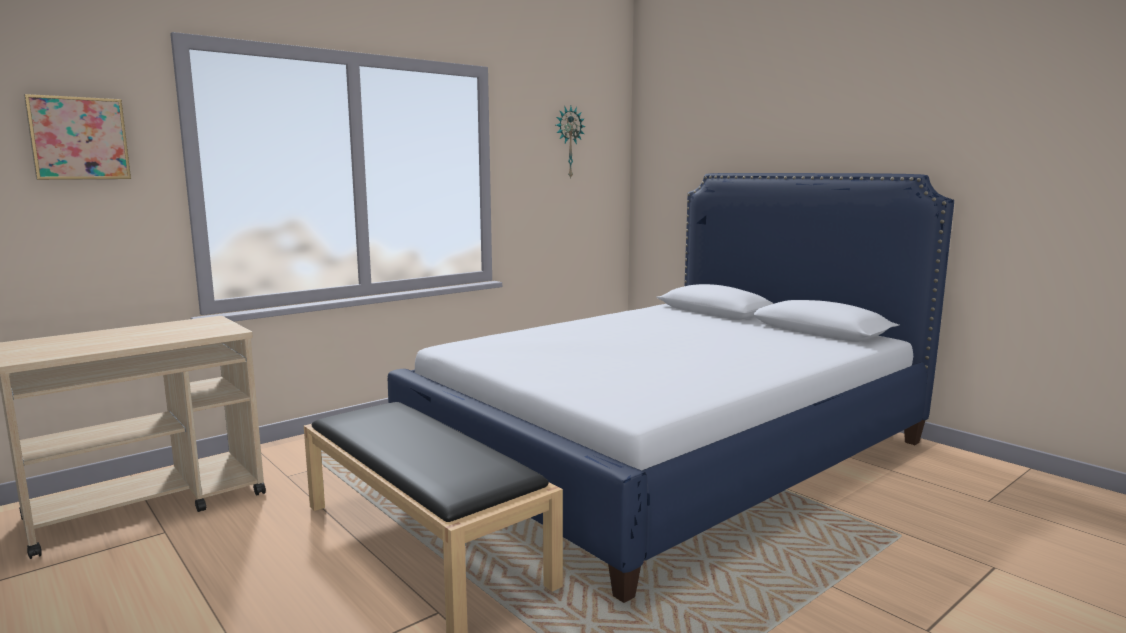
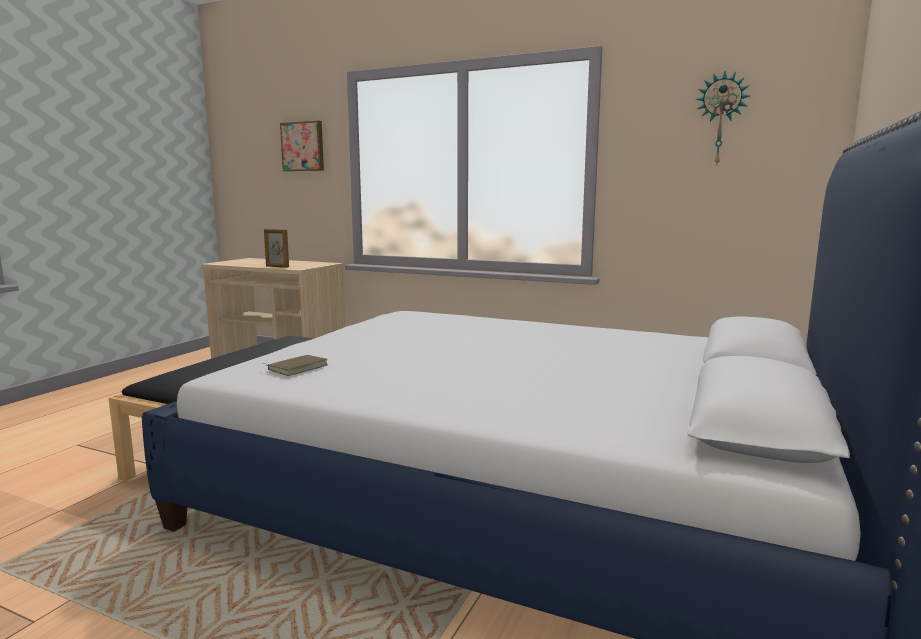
camera: 65 degrees right, 0 degrees up
(184, 337) = (277, 267): none -> picture frame
(641, 391) = (297, 368): none -> brown book

